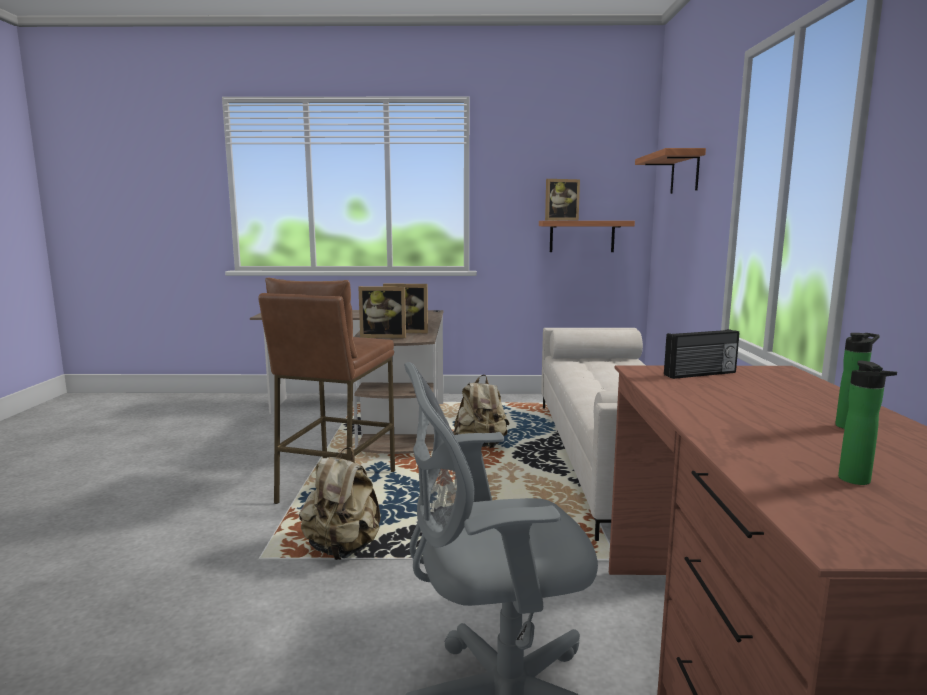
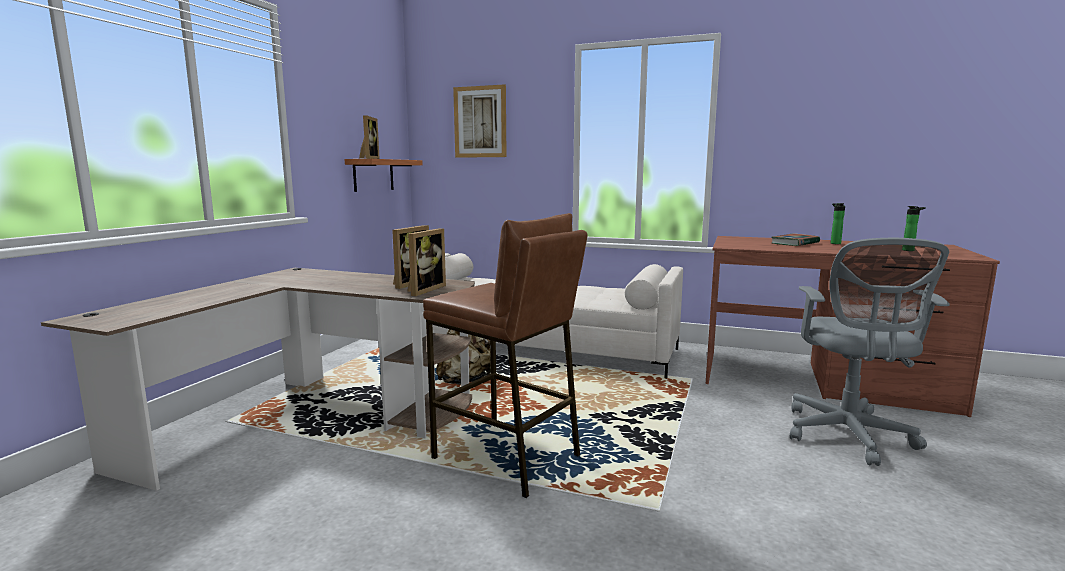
camera: 70 degrees left, 0 degrees up
(343, 549) = (650, 465): beige backpack -> none
(685, 173) = (480, 122): shelf -> picture
(701, 374) = (739, 243): radio -> none
(777, 400) = (795, 243): none -> book

